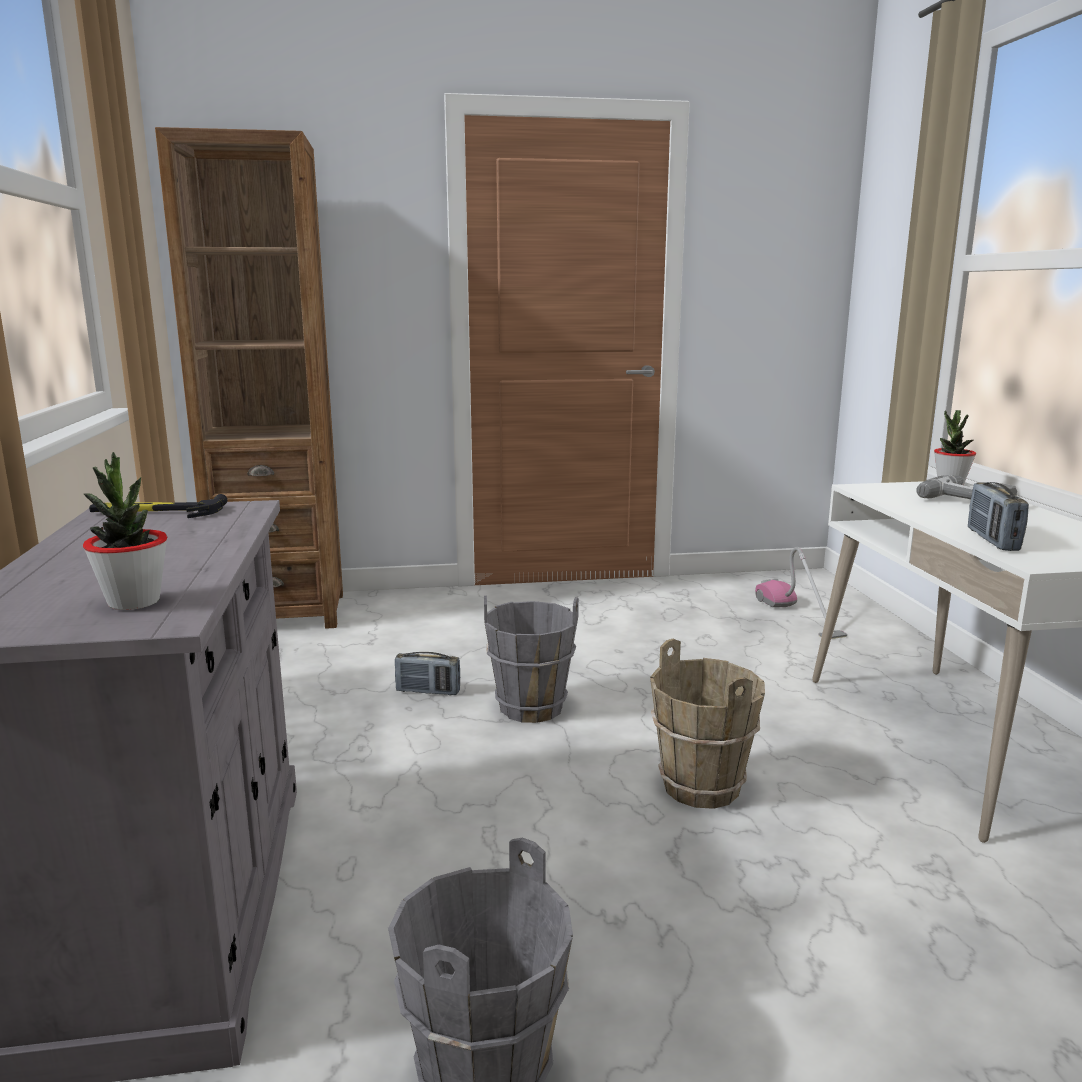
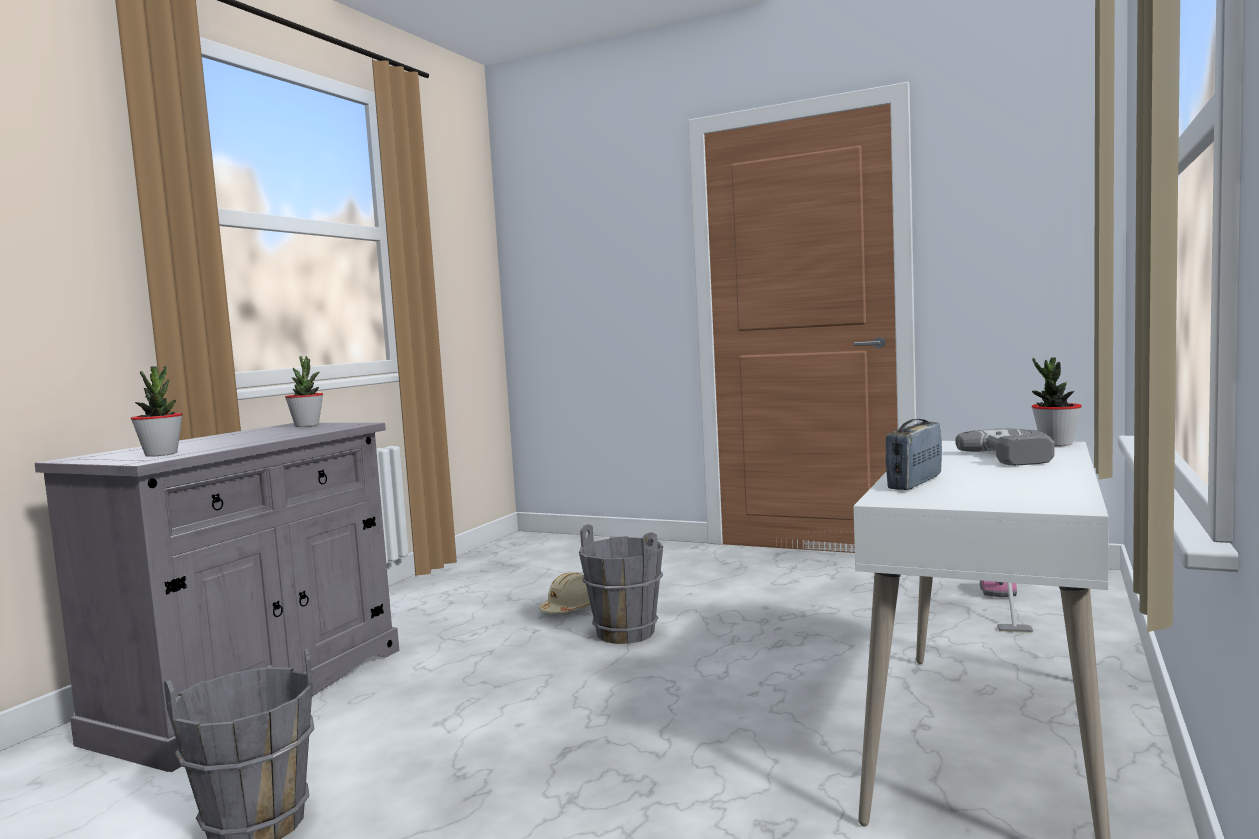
camera: 35 degrees right, 10 degrees down
(156, 512) = (307, 425): hammer -> potted plant
(281, 613) = (553, 546): brown bookcase -> none
(428, 691) = (570, 609): radio -> beige hard hat
(702, 787) = (668, 714): brown bucket -> none

